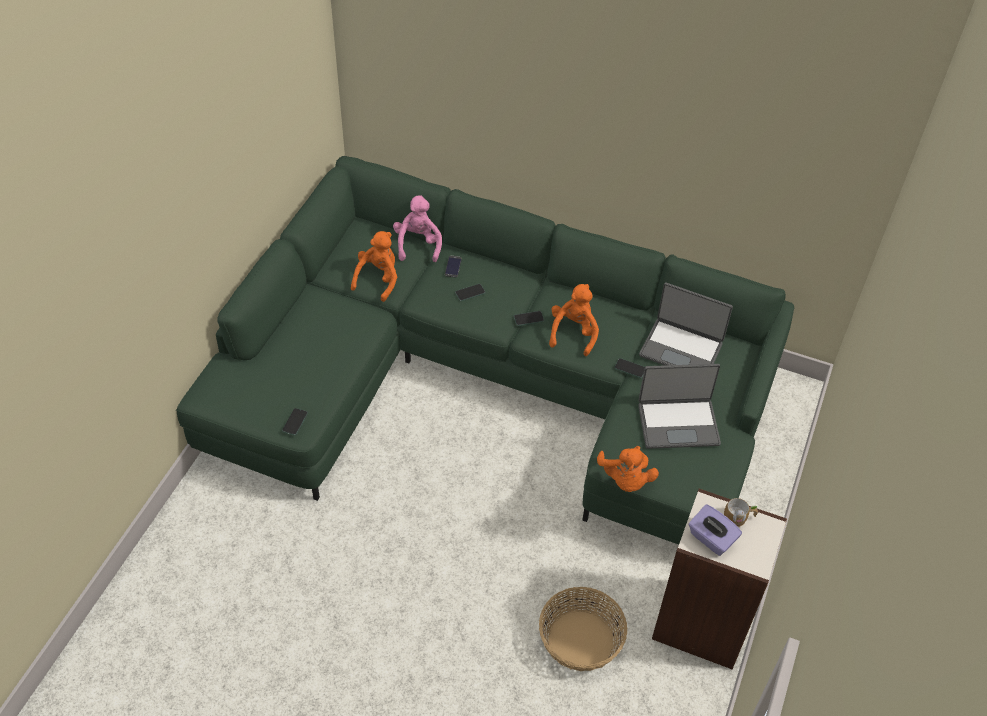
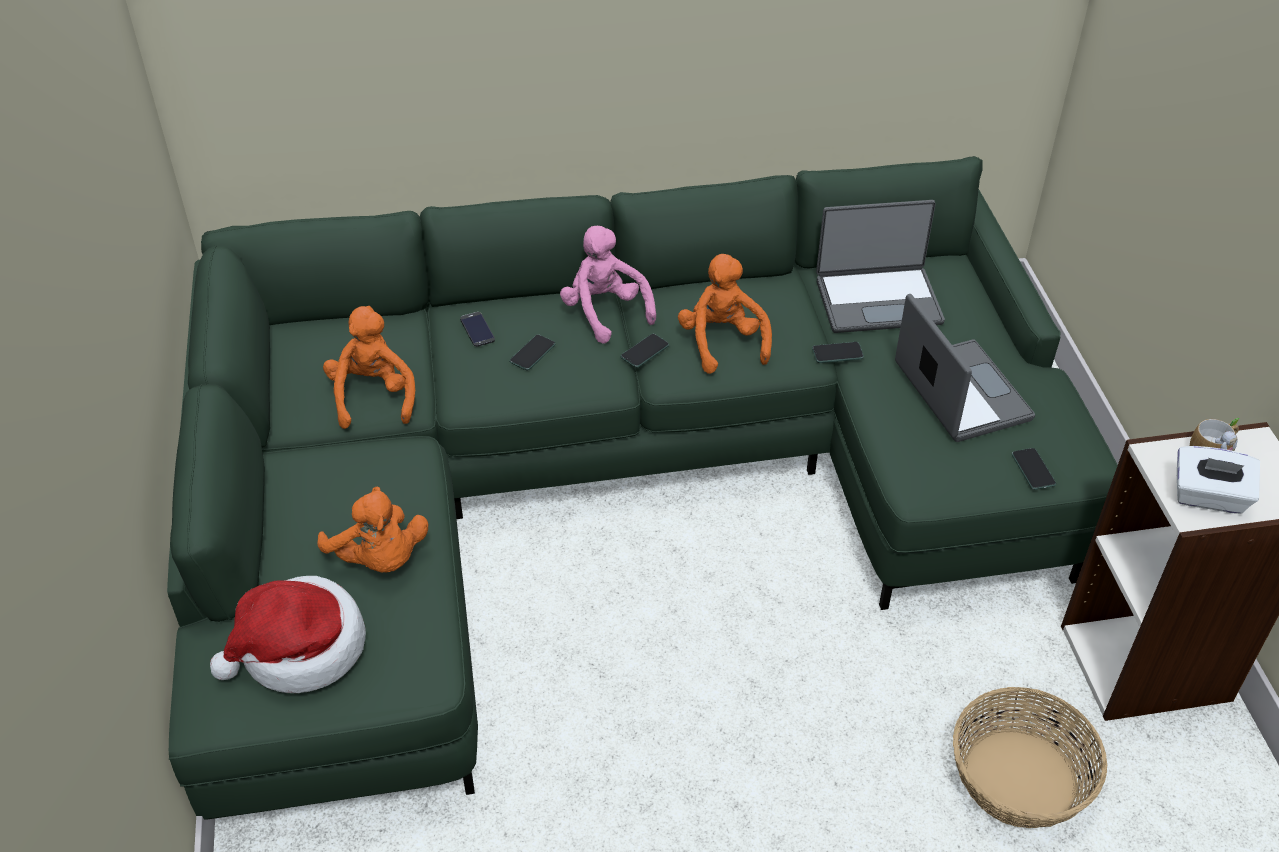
camera: 30 degrees left, 5 degrees down
(257, 389) = (300, 649): none -> hat
(295, 422) = (407, 668): phone -> phone (1033, 469)
(418, 244) = (397, 323): pink plush toy -> pink plush toy (605, 312)
(625, 480) = (961, 500): orange plush toy -> orange plush toy (380, 559)
(678, 423) = (959, 393): laptop -> laptop turned 75 degrees counterclockwise
(711, 539) = (1208, 497): purple tissue box -> white tissue box

